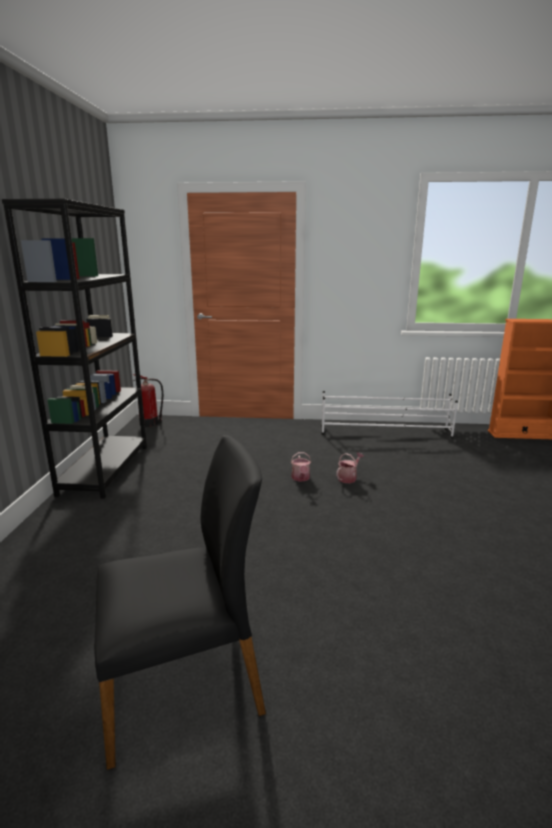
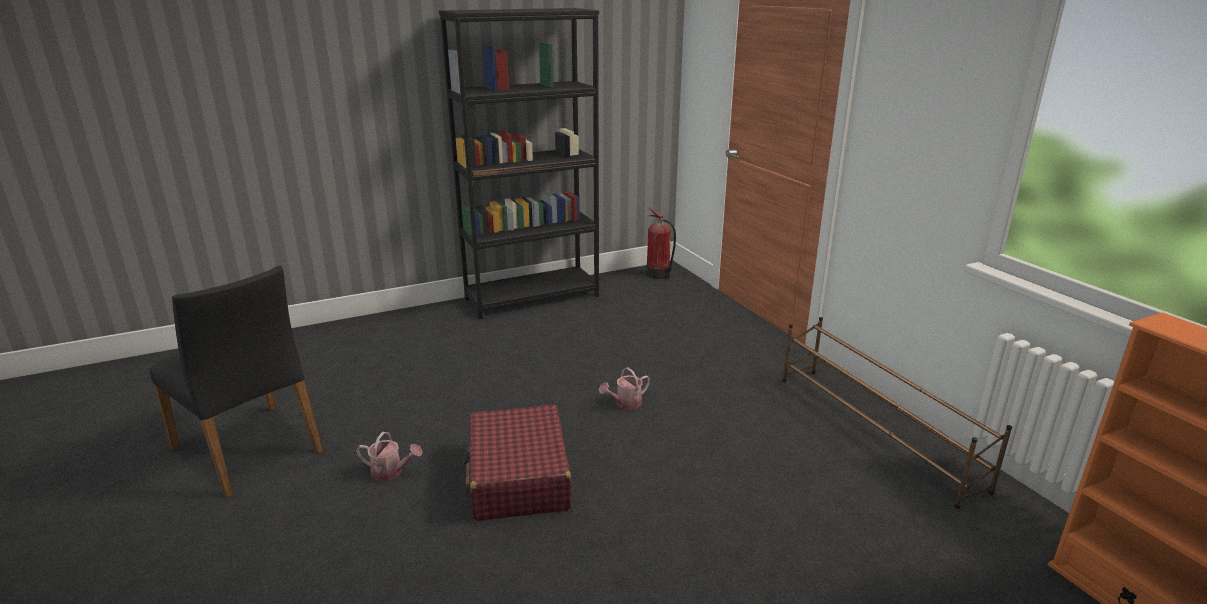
camera: 60 degrees right, 5 degrees up
(348, 477) = (665, 437): watering can -> watering can (391, 472)
(354, 535) = (518, 477): none -> red suitcase
(385, 432) = (875, 431): white shoe rack -> brown shoe rack

